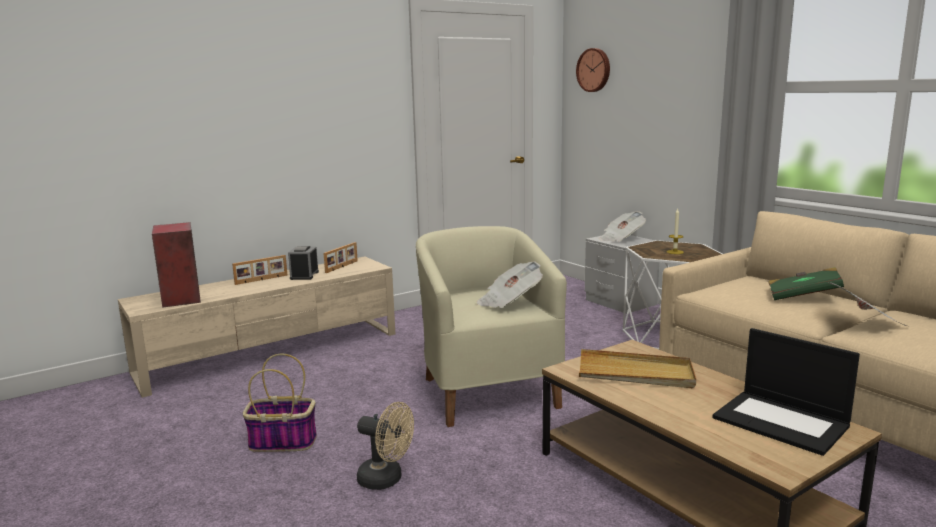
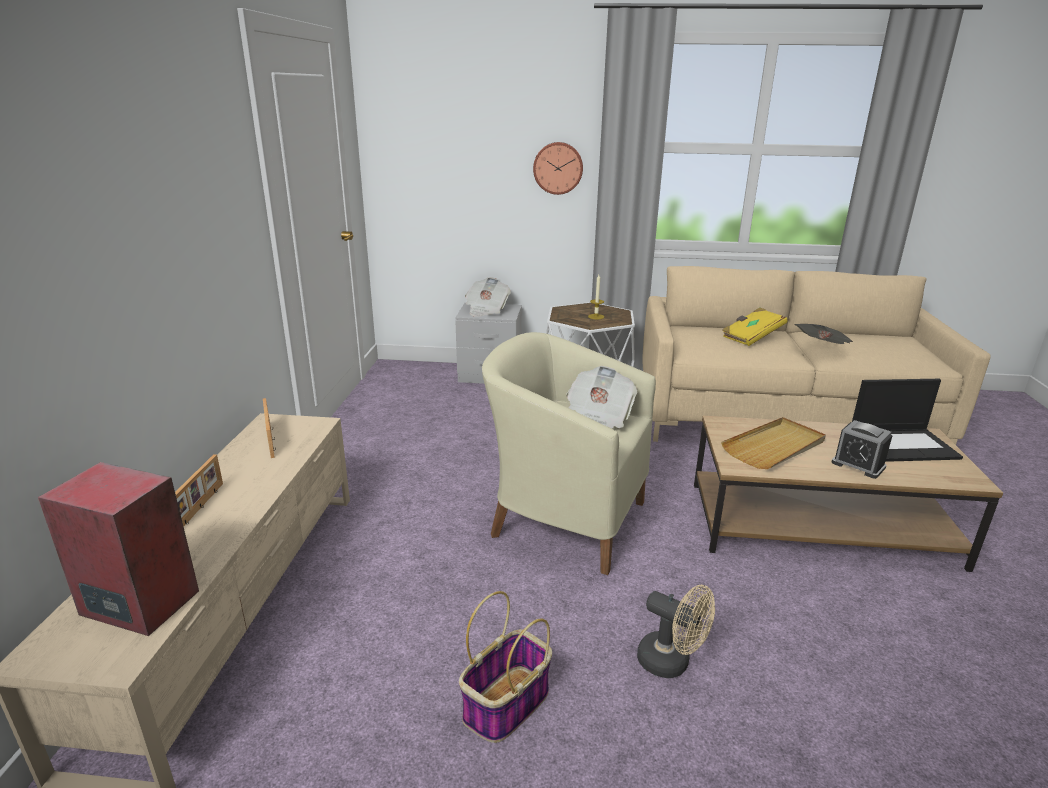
camera: 50 degrees left, 10 degrees up
(304, 275) = (251, 473): alarm clock -> alarm clock (858, 465)
(386, 480) = (671, 663): beige fan -> beige fan turned 60 degrees clockwise
(594, 70) = (411, 118): wall clock -> wall clock (558, 168)
(803, 297) = (751, 337): green book -> yellow book

